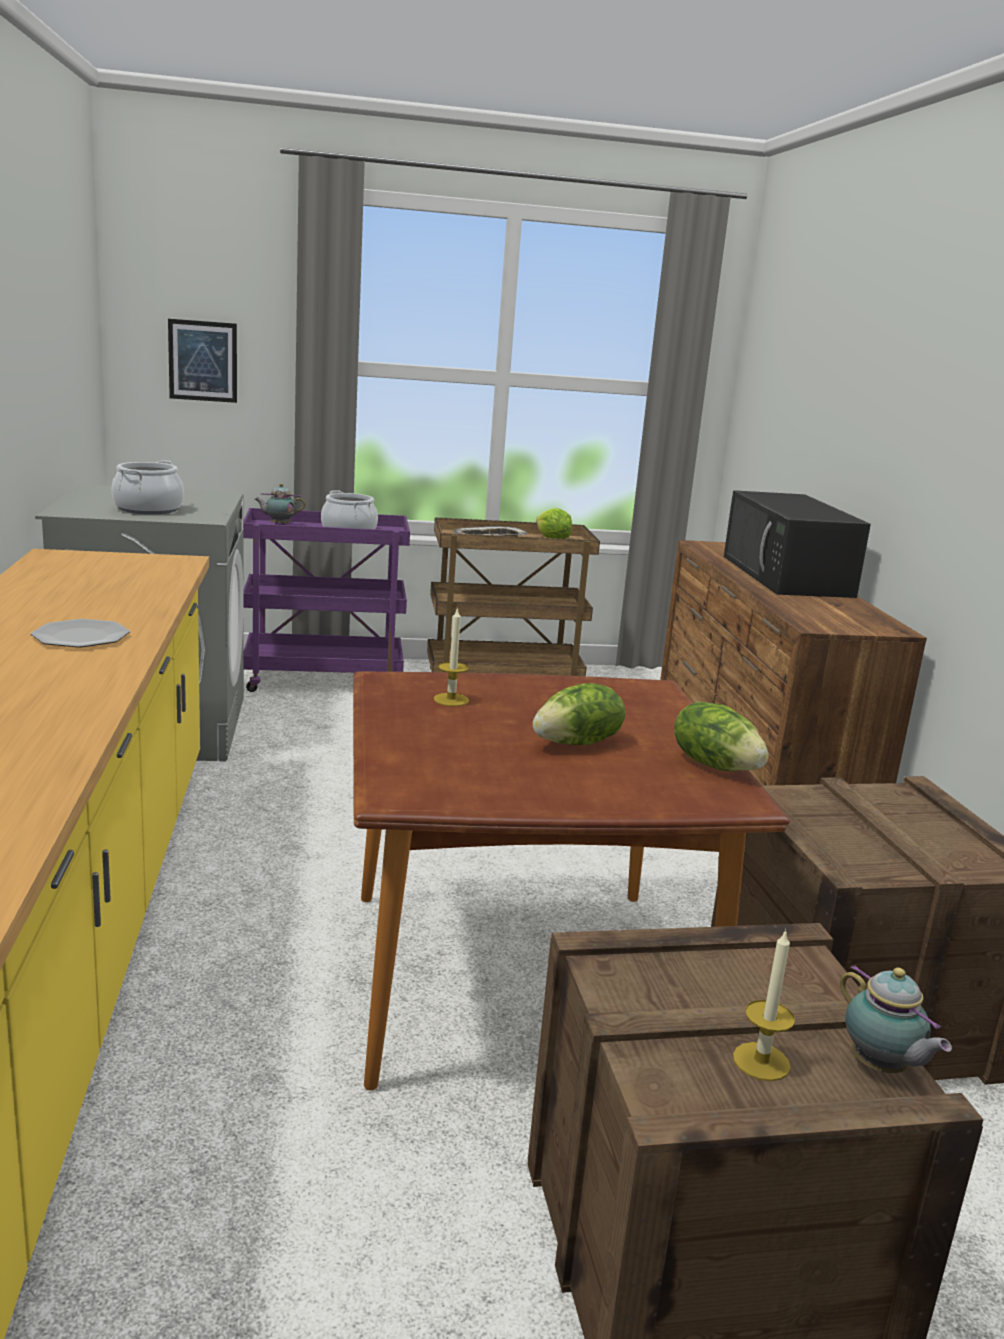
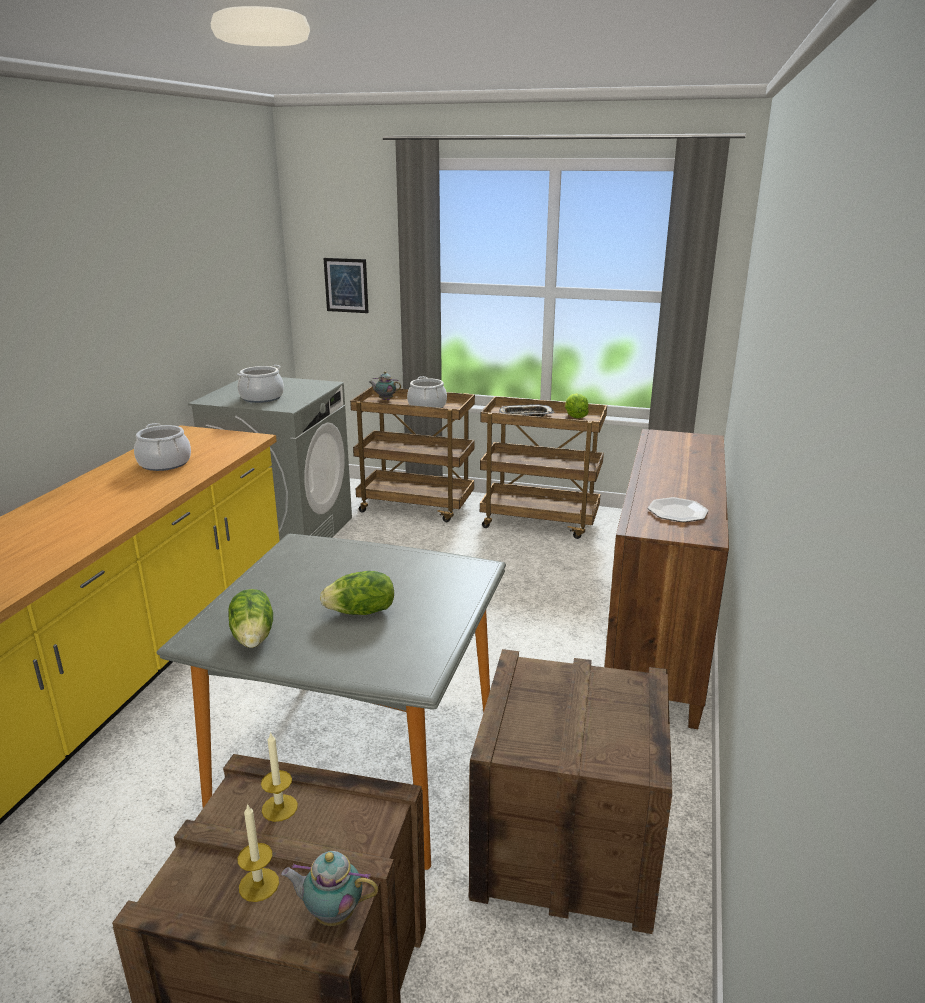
camera: 25 degrees right, 5 degrees up
(81, 636) = (122, 500): plate -> plate (677, 512)
(82, 592) = (164, 463): none -> cooking pot
(324, 679) = (417, 506): purple cart -> brown cart
(451, 700) = (320, 564): candle -> candle (279, 808)
(518, 979) = (357, 760): brown dining table -> grey dining table
(715, 765) = (437, 645): lettuce -> lettuce (254, 637)
(787, 576) = (688, 472): black microwave -> none
(880, 1068) = (331, 914): teapot -> teapot turned 105 degrees clockwise

